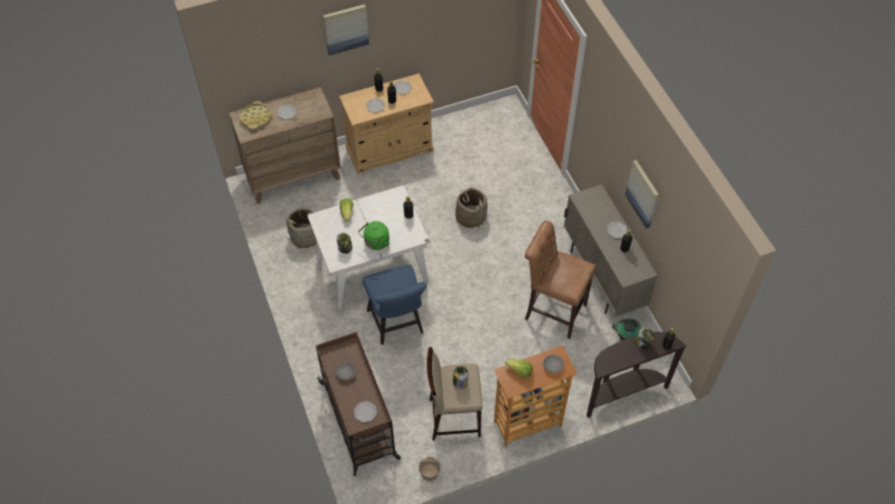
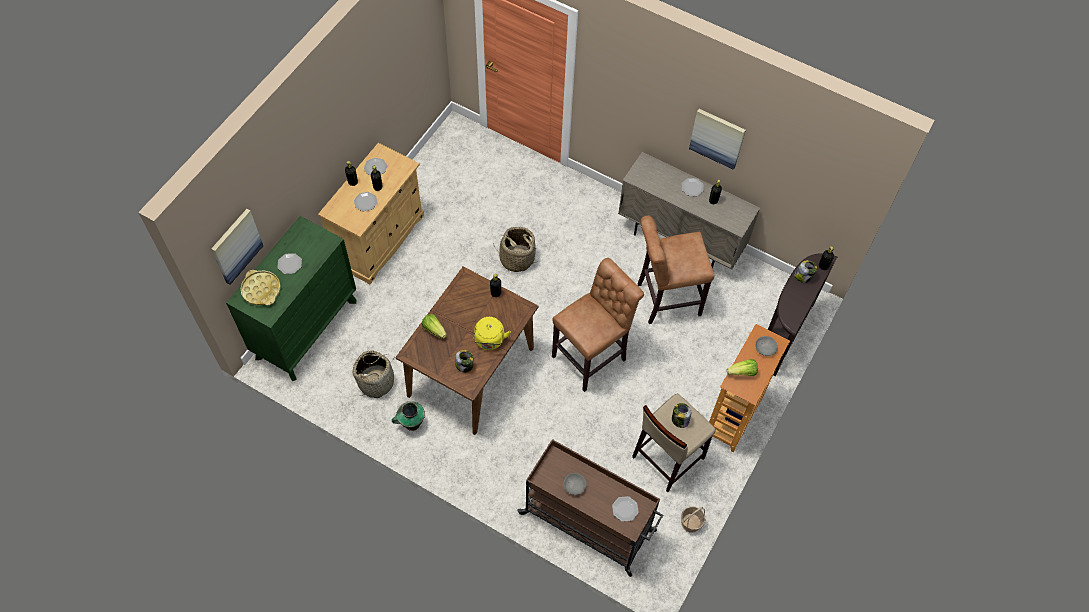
camera: 40 degrees left, 5 degrees up
(293, 177) = (306, 329): brown dresser -> green dresser
(346, 29) = (309, 136): picture -> picture (236, 246)
(373, 270) = (471, 370): white dining table -> brown dining table
(375, 243) = (489, 341): green kettle -> yellow kettle
(397, 325) = (541, 408): blue chair -> none
(463, 314) = (592, 356): none -> brown stool
(625, 338) = (745, 284): vase -> vase (411, 424)

